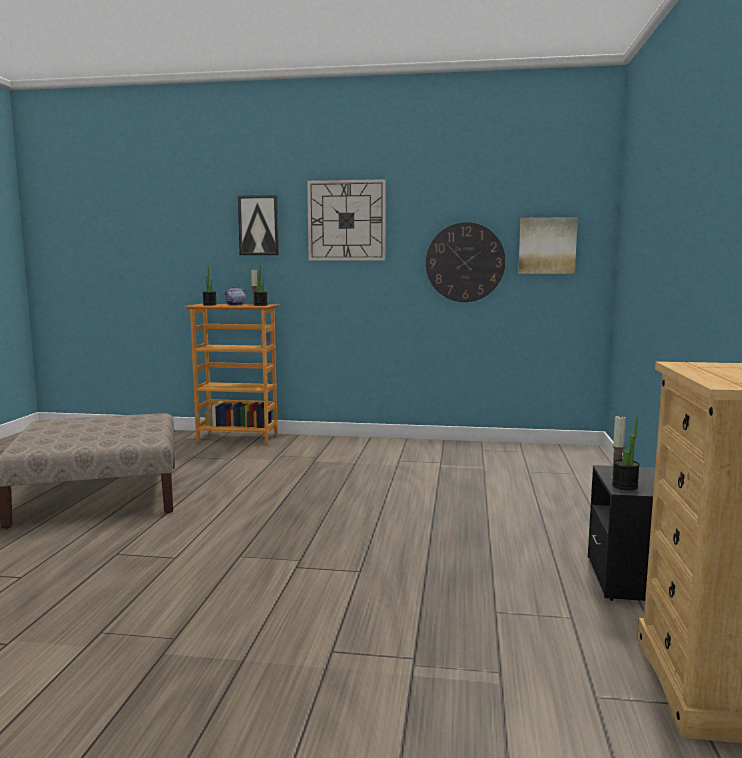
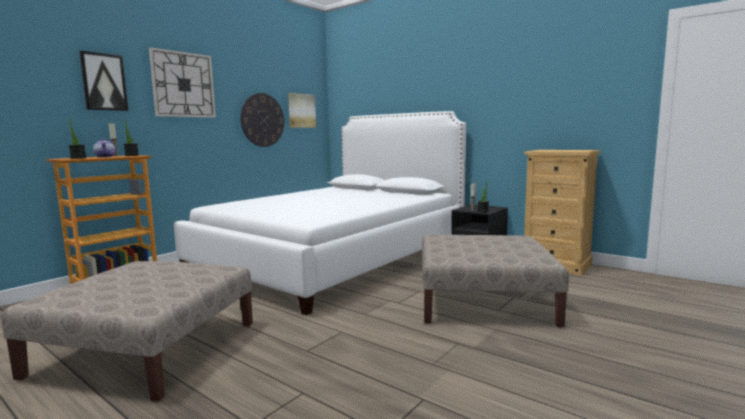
camera: 60 degrees left, 0 degrees up
(368, 630) = (484, 300): none -> beige ottoman
(439, 487) = (334, 257): none -> white bed

